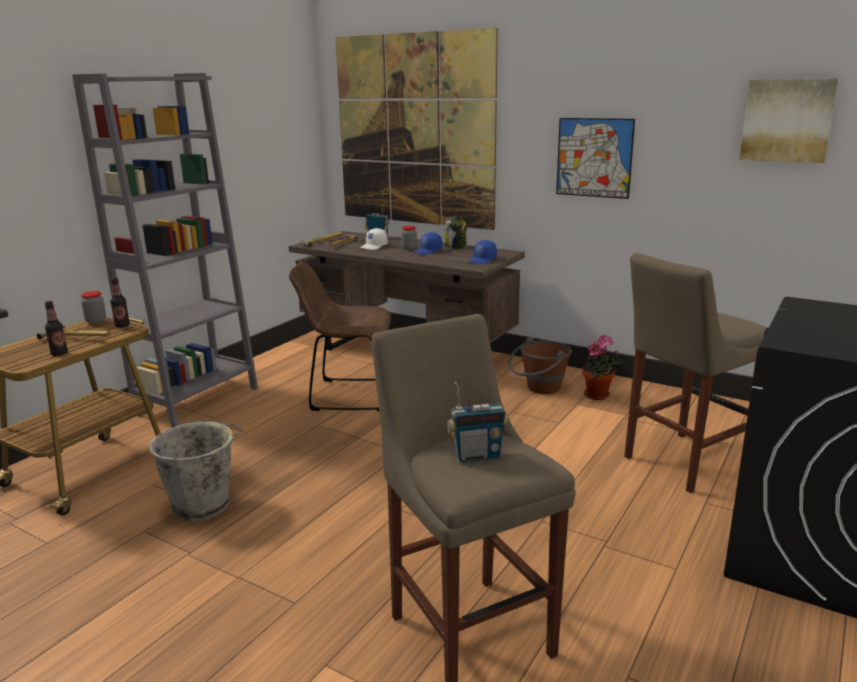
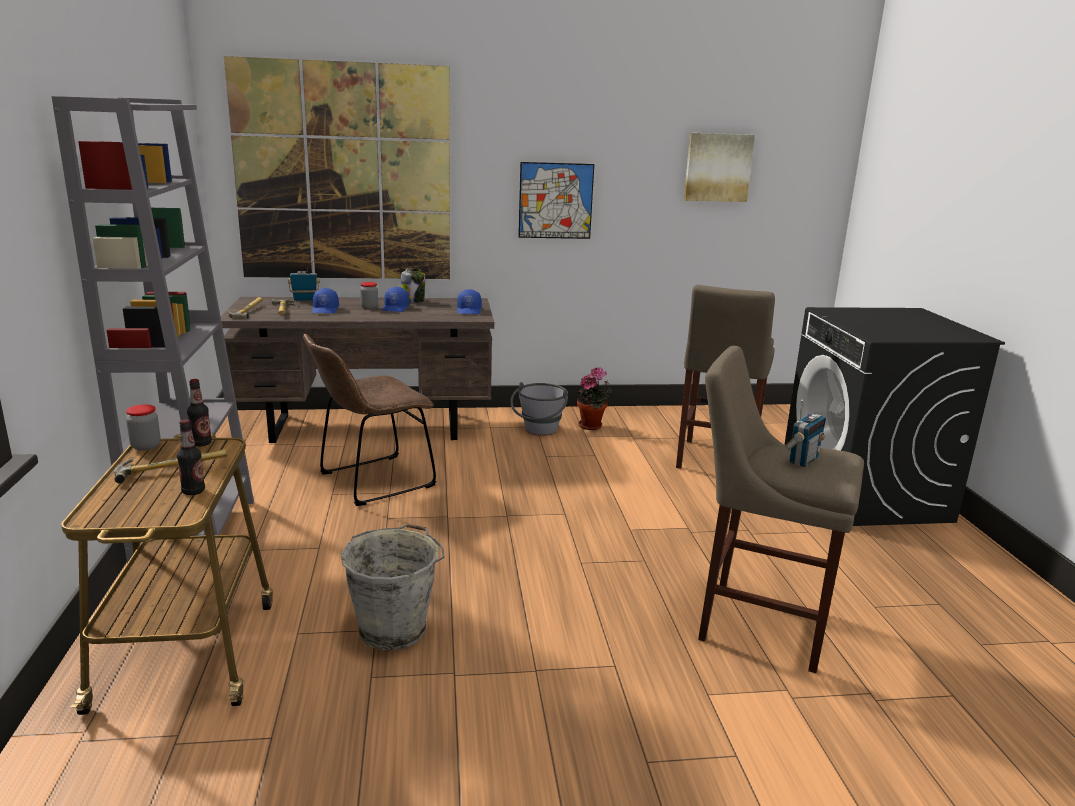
camera: 40 degrees left, 0 degrees up
(374, 246) = (325, 310): white cap -> blue cap
(538, 389) = (539, 432): brown bucket -> grey bucket

